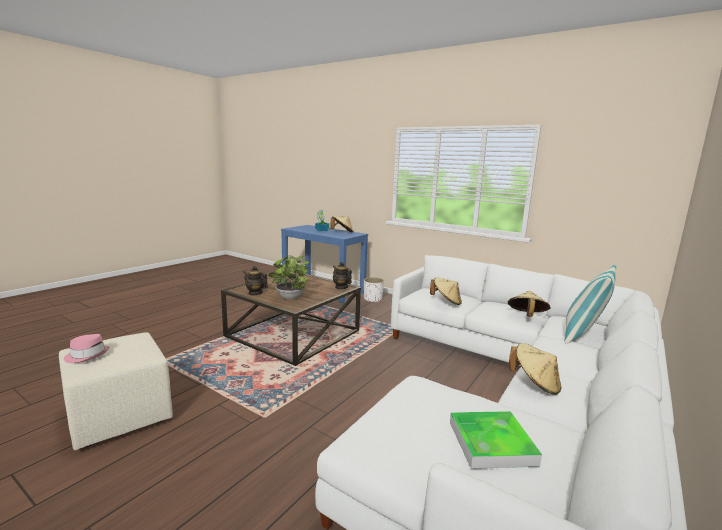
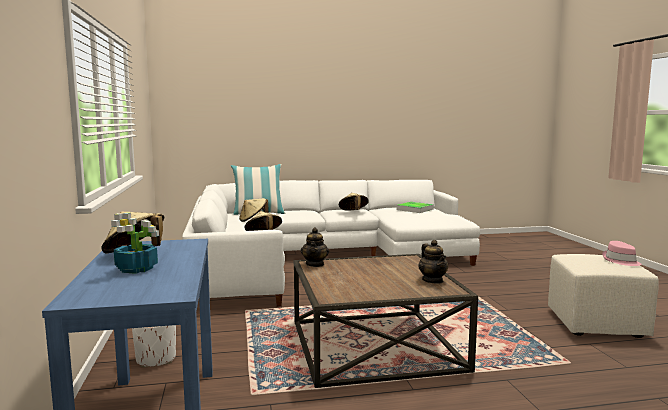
camera: 135 degrees left, 5 degrees down
(290, 298) = (400, 266): potted plant -> none

